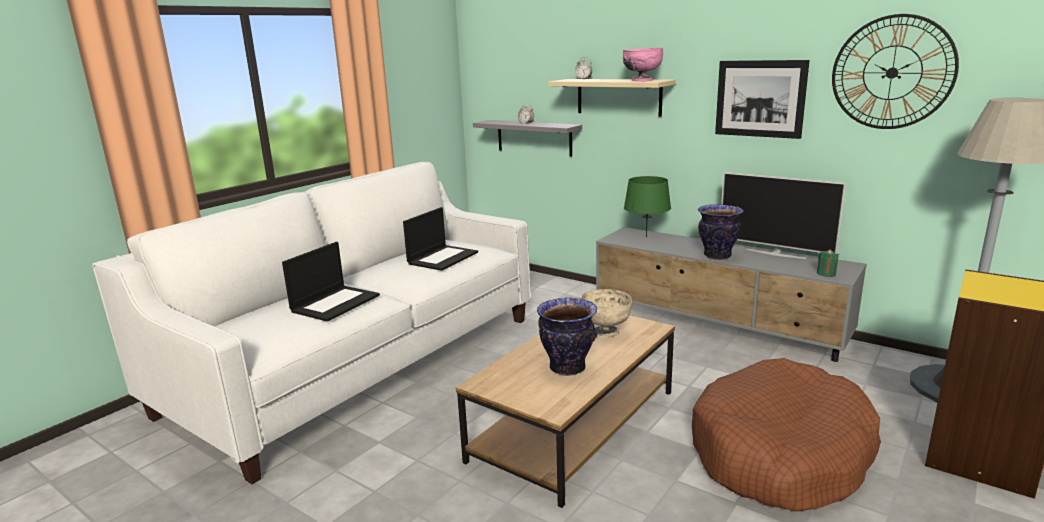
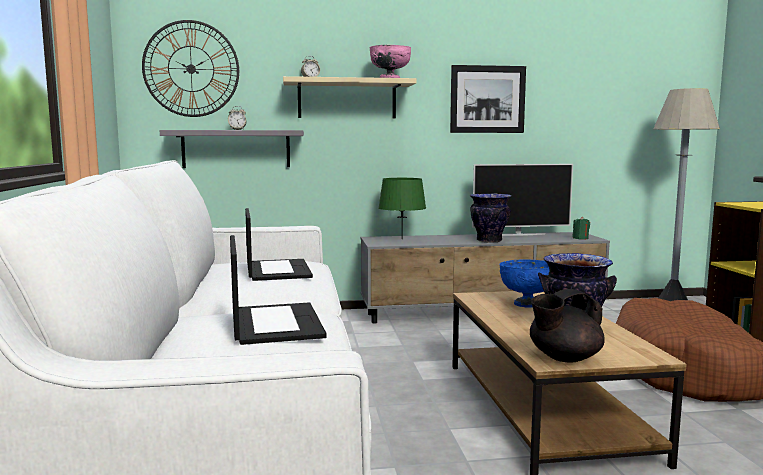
camera: 45 degrees left, 10 degrees down
(497, 385) = (564, 358): none -> black teapot
(606, 333) = (527, 304): beige bowl -> blue bowl
(892, 73) = (583, 78): wall clock -> wall clock (191, 69)

